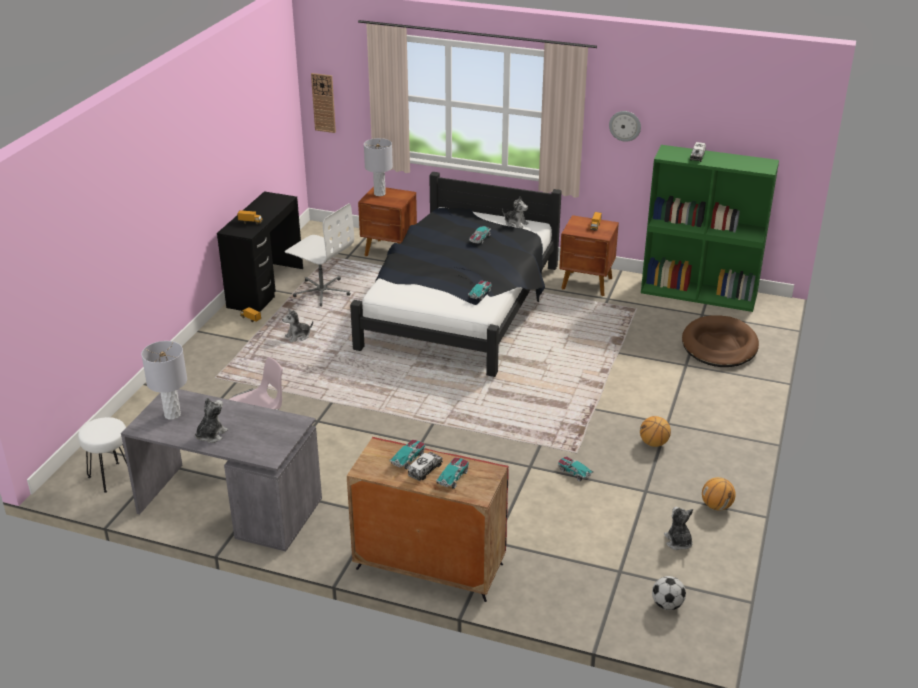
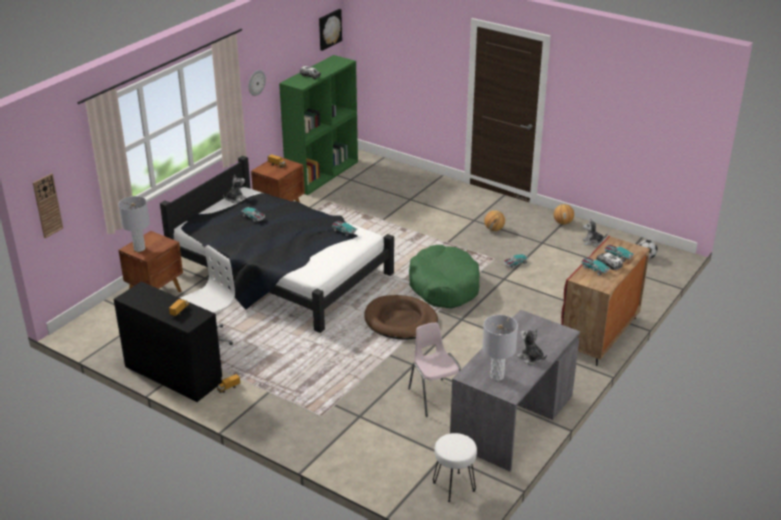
camera: 75 degrees left, 0 degrees up
(298, 336) = (277, 362): plush toy -> none
(489, 420) = (444, 286): none -> green dog bed
(719, 345) = (393, 182): brown dog bed -> brown dog bed (400, 321)
(783, 123) = (329, 29): none -> picture

